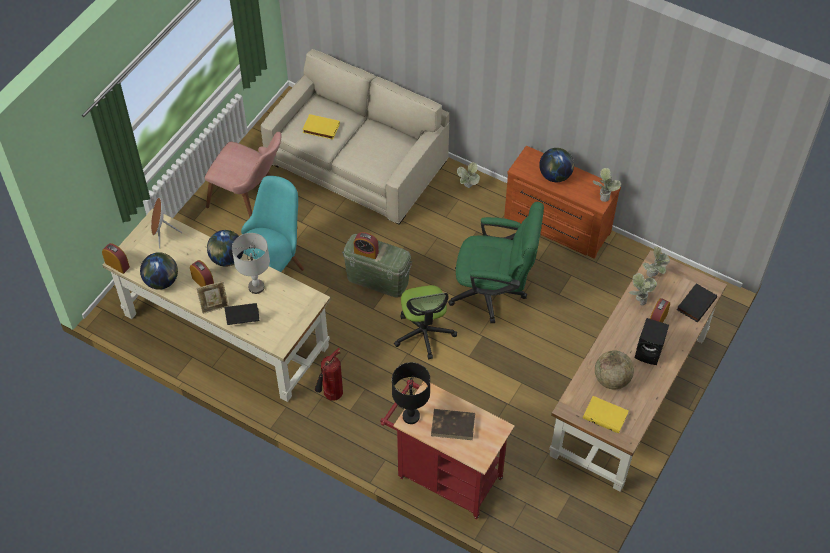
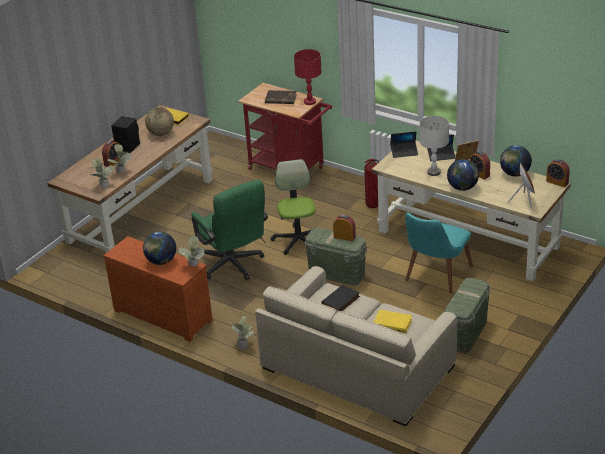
camera: 175 degrees left, 20 degrees down
(250, 198) = (466, 333): pink chair -> green storage box
(288, 327) = (404, 152): none -> laptop
(411, 417) = (309, 102): black table lamp -> red table lamp
(494, 293) = (233, 266): green office chair -> green office chair turned 135 degrees counterclockwise
(604, 195) = (121, 248): potted plant -> potted plant (193, 267)
(695, 303) = (78, 171): black book -> black book (341, 301)

